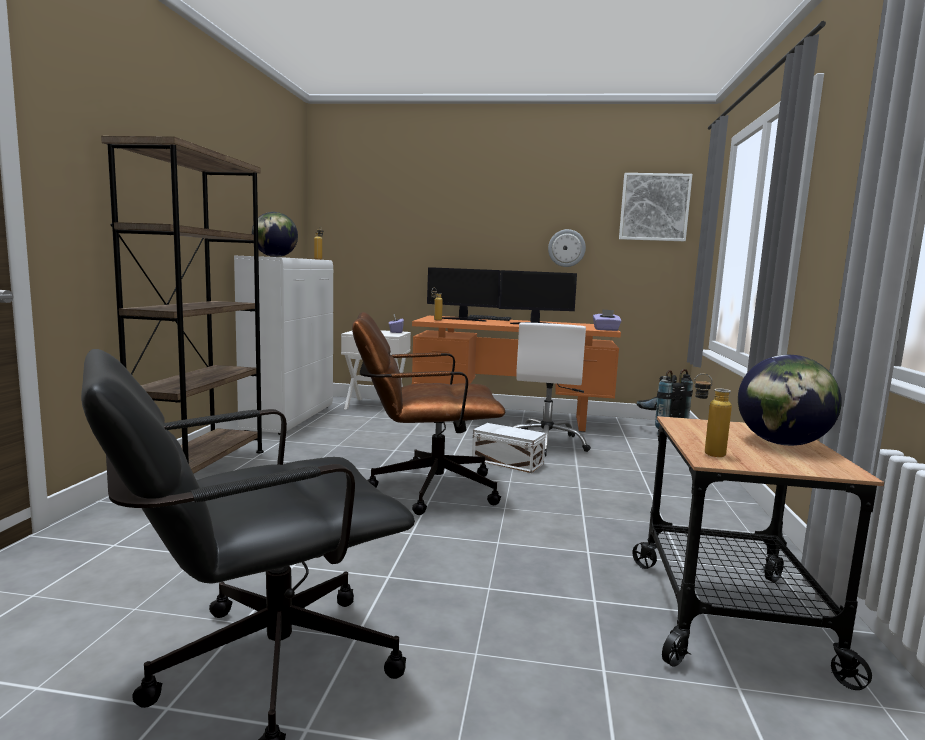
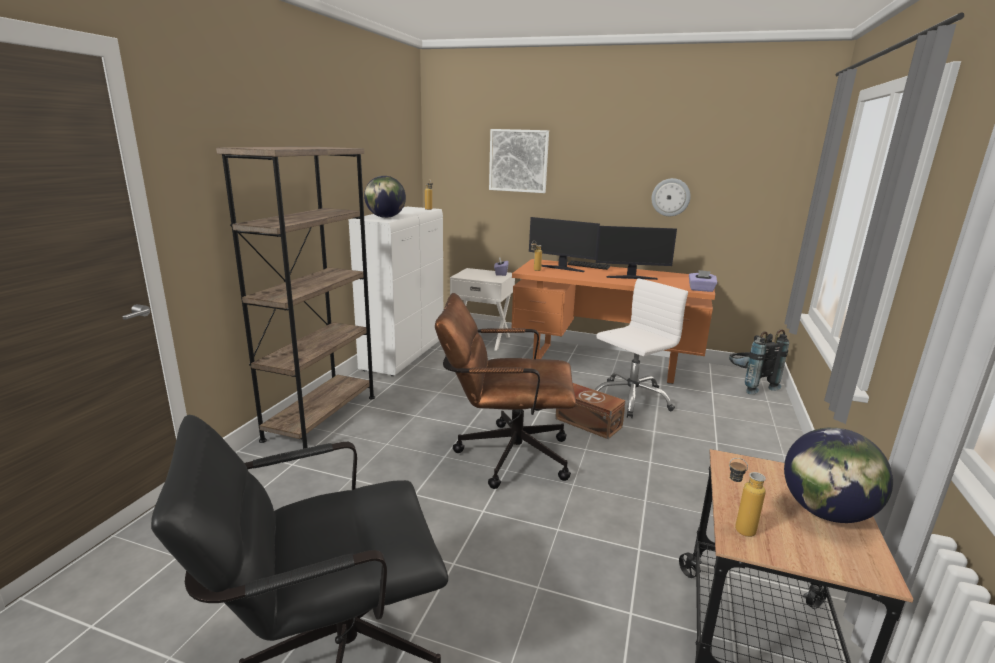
camera: 10 degrees right, 10 degrees up
(507, 461) = (588, 422): white storage box -> brown storage box
(546, 443) = (631, 399): white office chair -> white office chair turned 150 degrees counterclockwise
(654, 207) = (768, 156): picture -> picture (518, 161)

